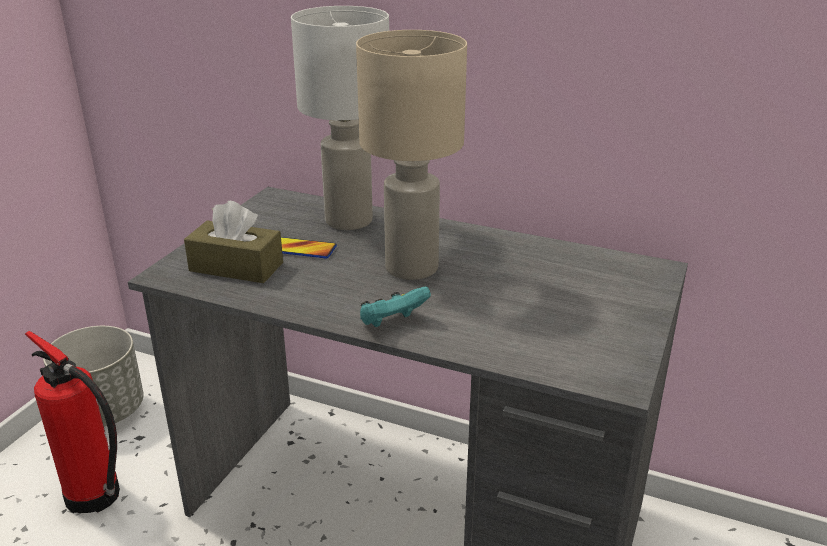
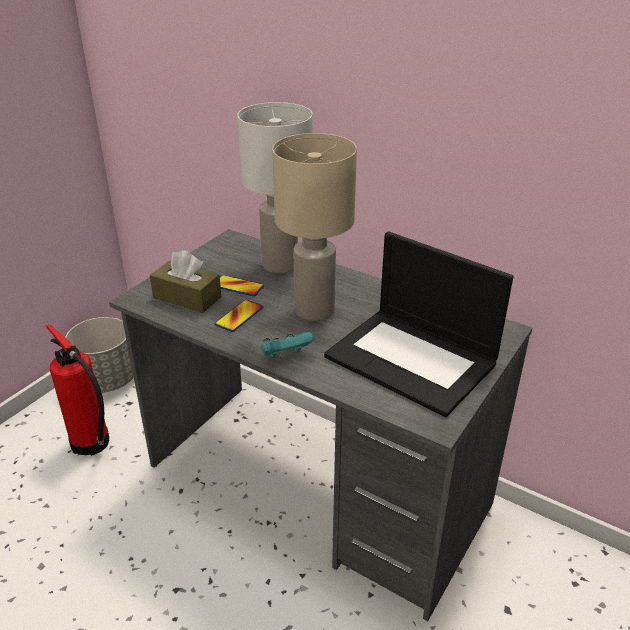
camera: 10 degrees right, 5 degrees up
(314, 283) = (239, 316): none -> phone
(558, 312) = (413, 360): none -> laptop

